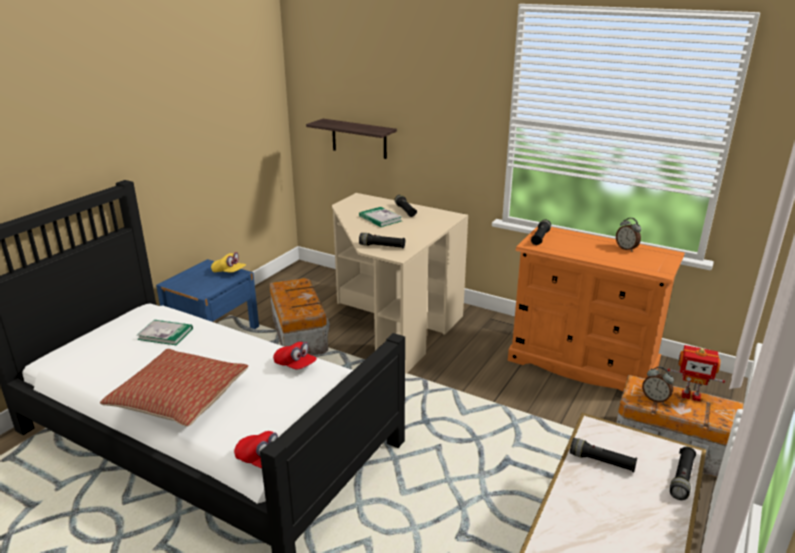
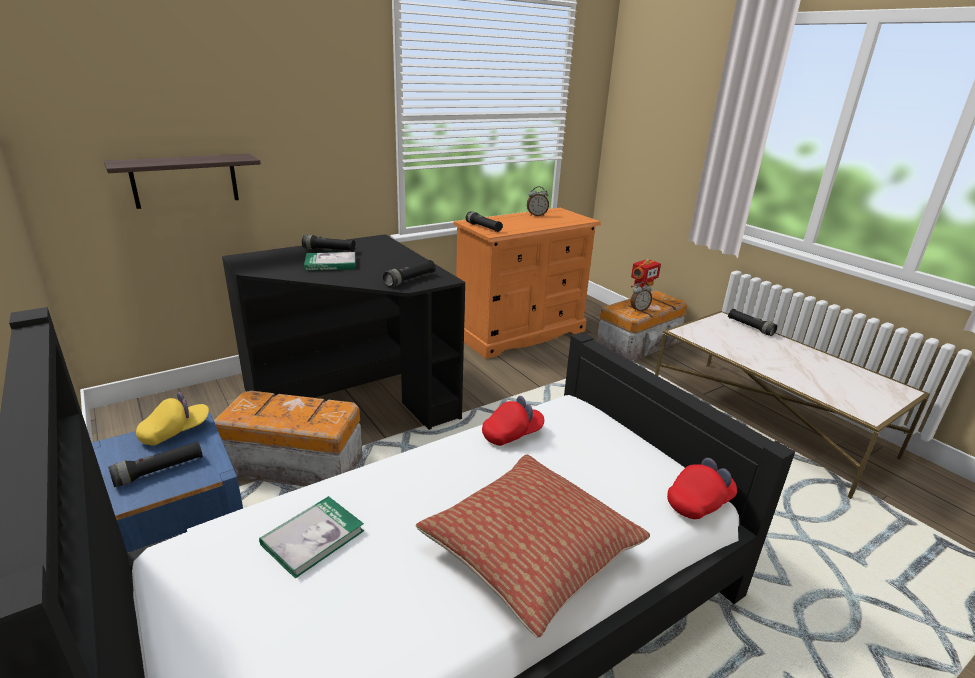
camera: 65 degrees left, 0 degrees up
(391, 325) = (355, 394): beige desk -> black desk
(601, 462) = (726, 343): black flashlight -> black flashlight (159, 471)

